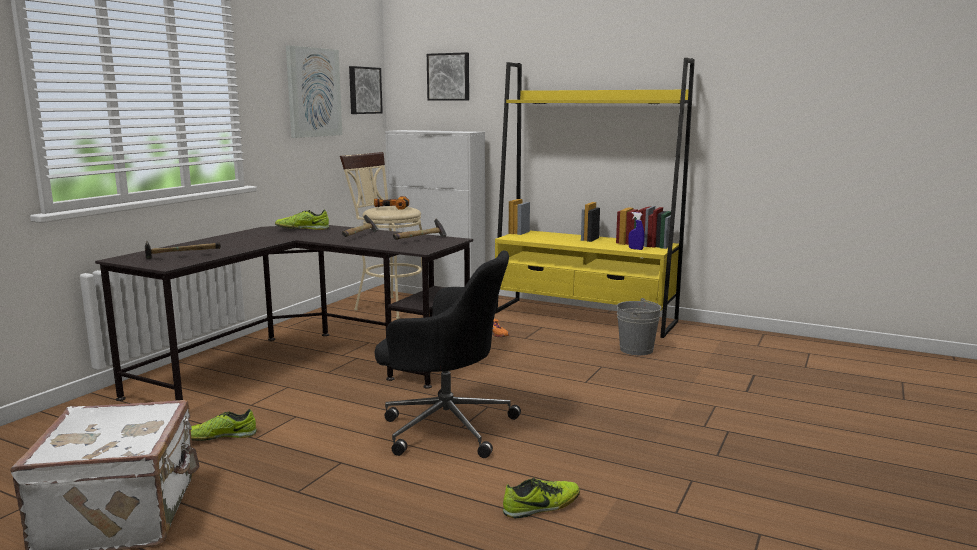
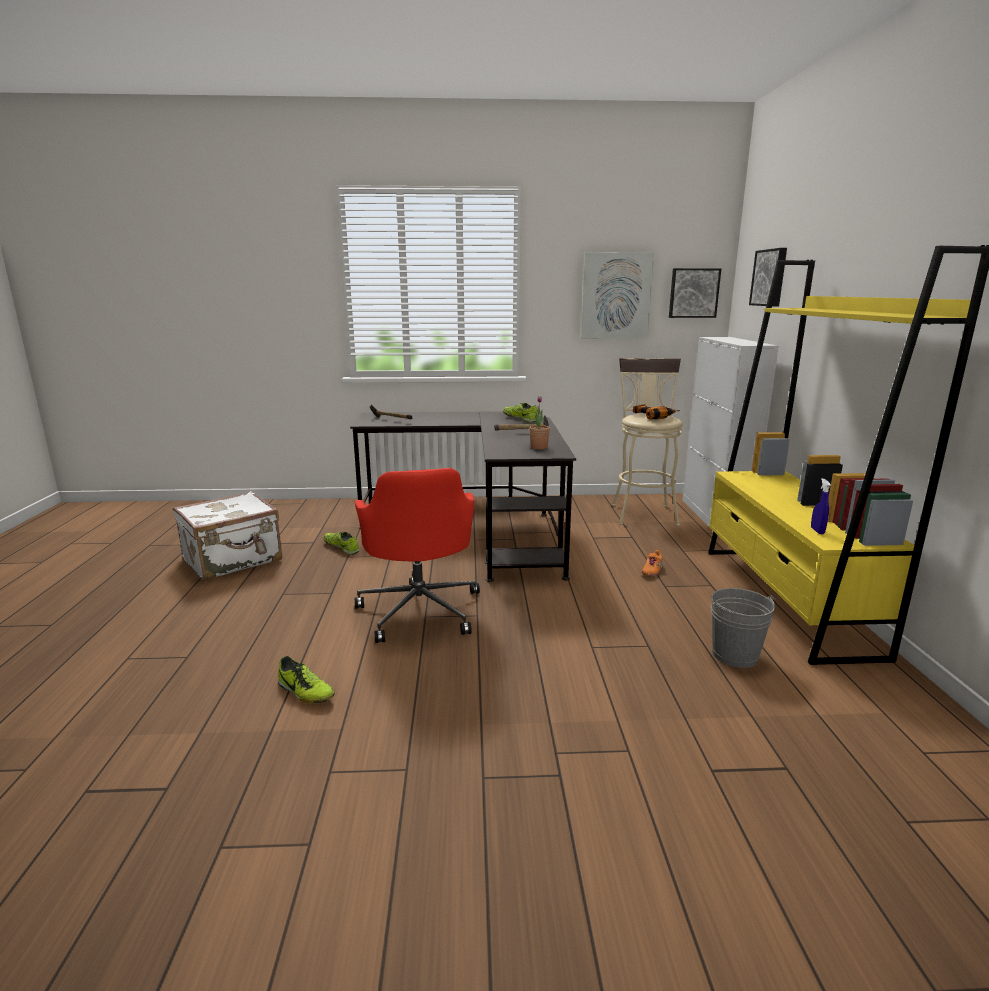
camera: 60 degrees right, 5 degrees up
(421, 240) = (539, 447): hammer -> potted plant
(445, 426) = (420, 610): black office chair -> red office chair

